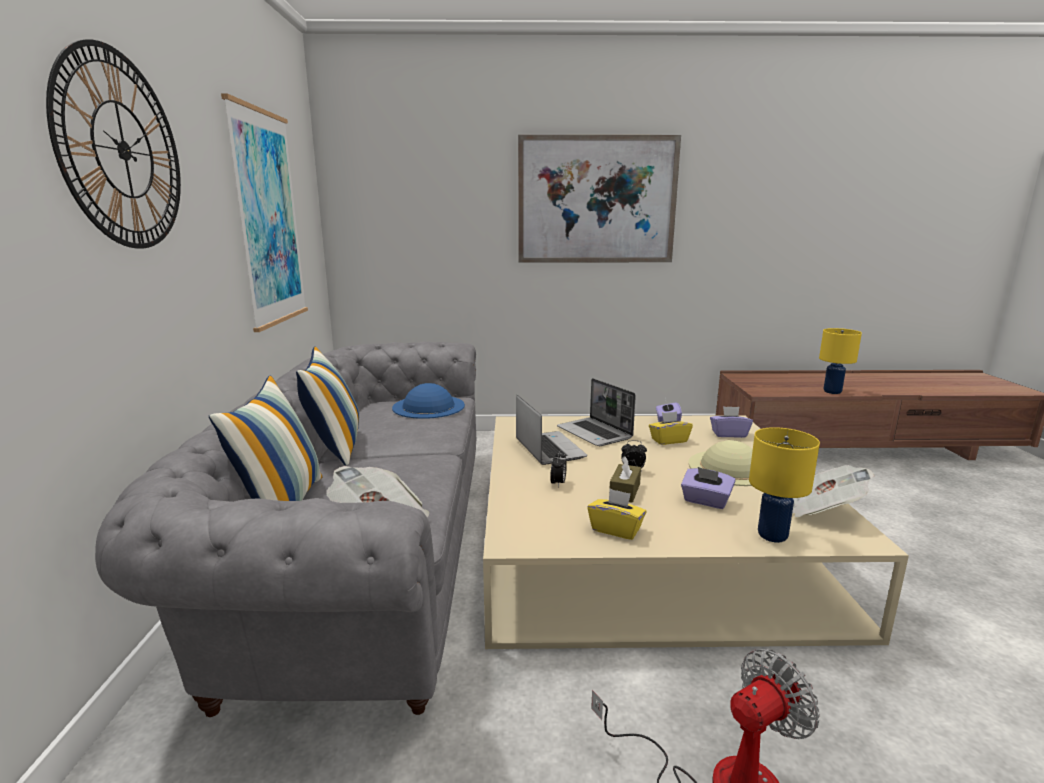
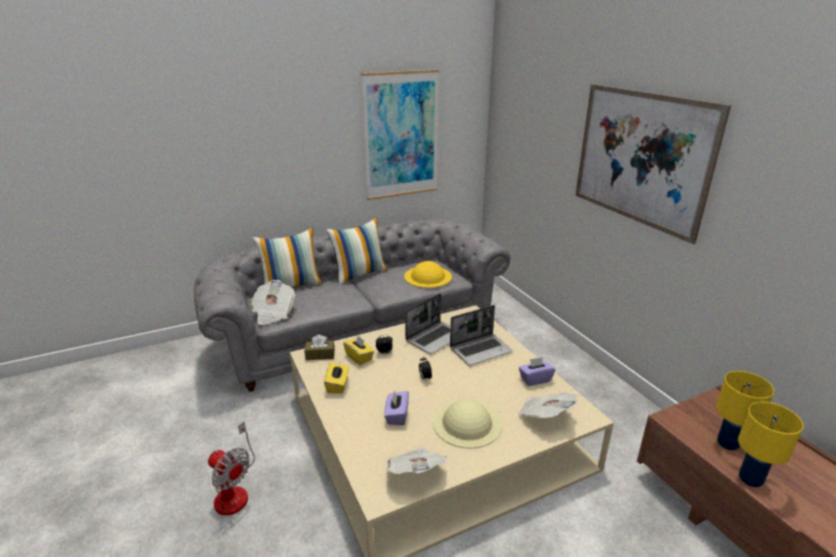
camera: 65 degrees right, 10 degrees up
(123, 150) = (271, 120): wall clock -> none
(428, 406) = (428, 276): blue hat -> yellow hat
(595, 433) = (481, 350): laptop -> laptop turned 150 degrees counterclockwise
(624, 491) = (390, 380): brown tissue box -> brown tissue box (320, 355)
(669, 440) = (498, 385): yellow tissue box -> yellow tissue box (359, 357)
(729, 434) = (545, 416): purple tissue box -> newspaper
(773, 536) = (362, 450): yellow table lamp -> yellow table lamp (729, 444)

